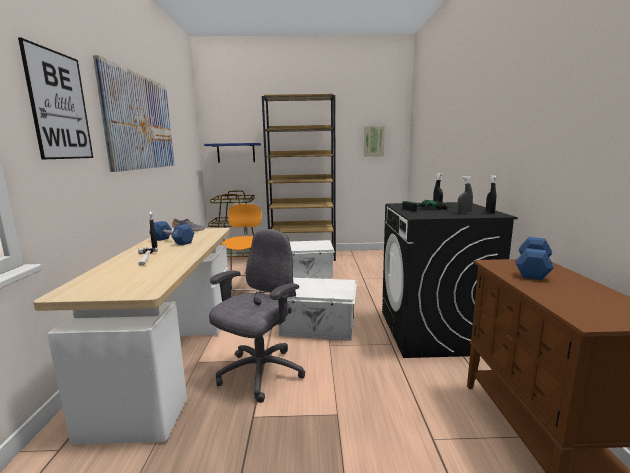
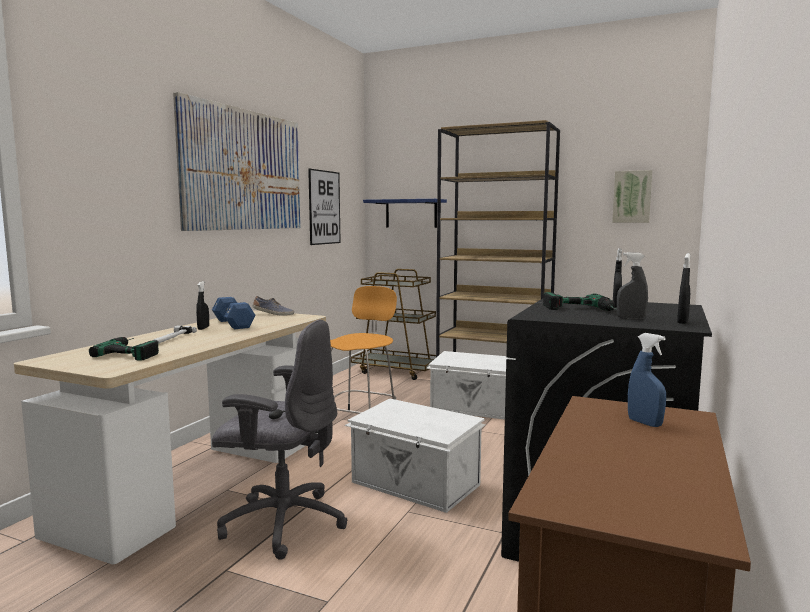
camera: 25 degrees right, 5 degrees down
(59, 106) = (112, 153): picture -> picture (324, 207)
(135, 274) = (134, 352): none -> power drill
(260, 373) = (282, 522): grey office chair -> grey office chair turned 45 degrees clockwise
(533, 269) = (644, 423): blue dumbbell -> blue spray bottle

